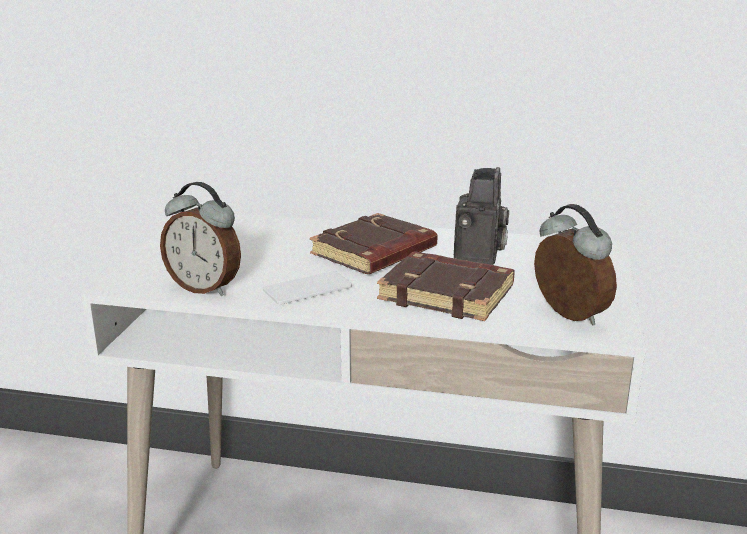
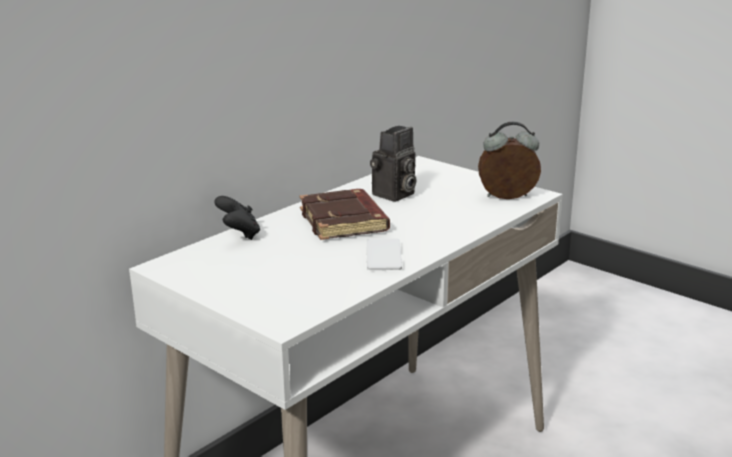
camera: 60 degrees left, 0 degrees up
(205, 288) = (336, 290): alarm clock -> none
(292, 223) = (239, 234): none -> black game controller
(448, 294) = (442, 217): brown book -> none
(479, 257) = (394, 195): camera -> camera turned 90 degrees clockwise

